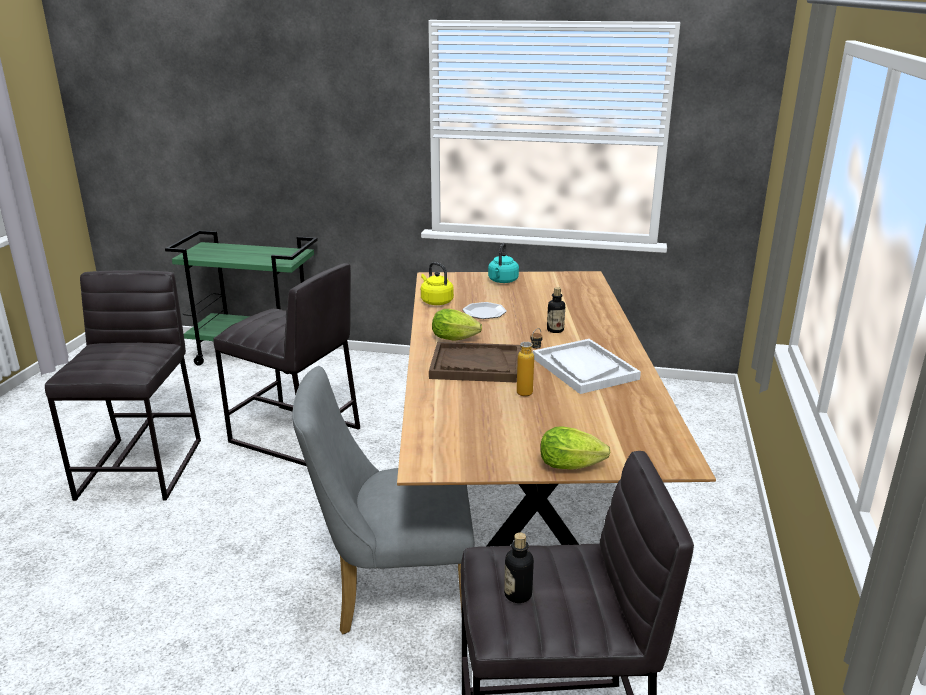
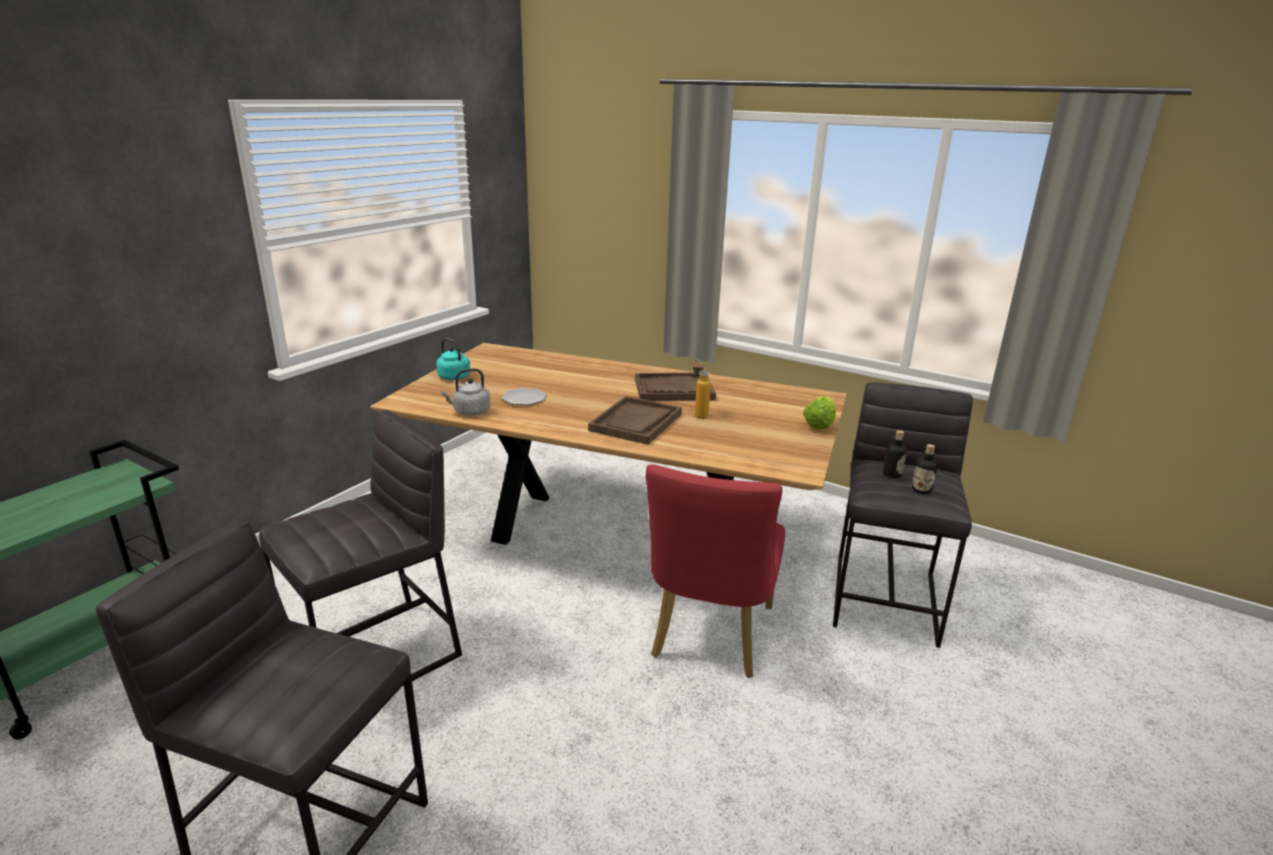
camera: 70 degrees left, 0 degrees up
(392, 594) = (709, 638): grey chair -> red chair
(435, 301) = (469, 412): yellow kettle -> grey kettle
(457, 339) = (573, 419): lettuce -> none
(555, 330) = (593, 383): bottle -> bottle (892, 475)
(584, 368) = (673, 389): white tray -> brown tray

